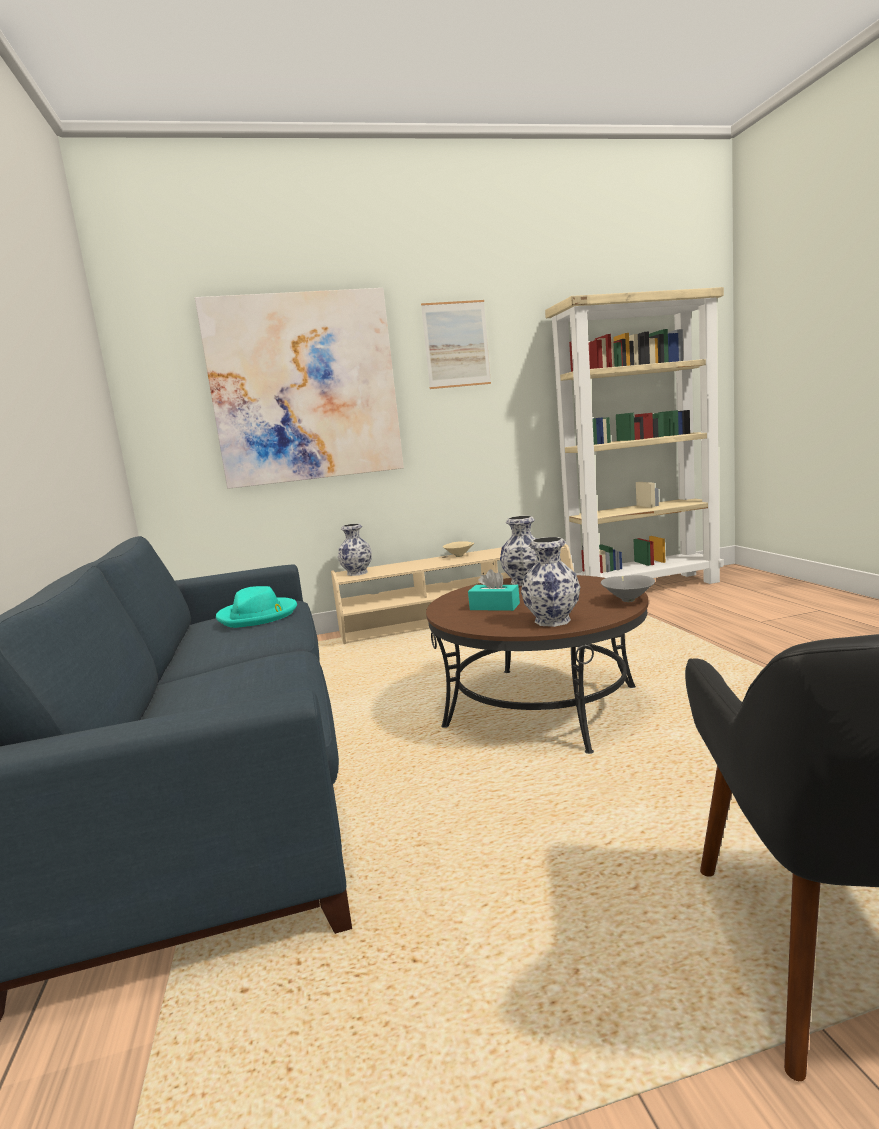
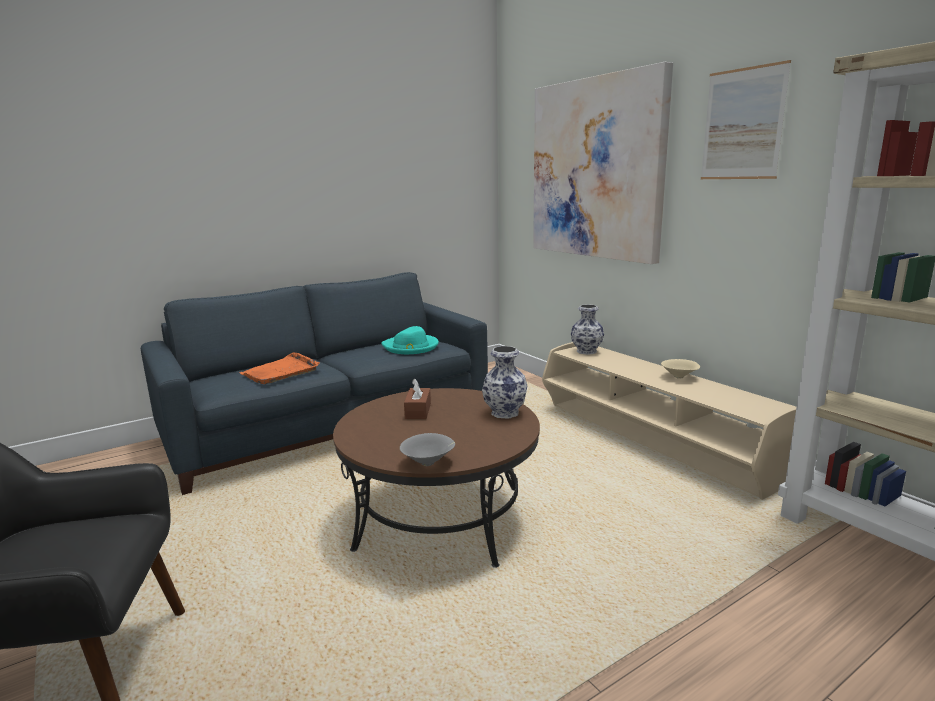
camera: 70 degrees right, 5 degrees up
(245, 681) = (281, 371): none -> orange tray
(494, 607) = (418, 411): turquoise tissue box -> brown tissue box
(551, 621) = (368, 436): vase -> none

